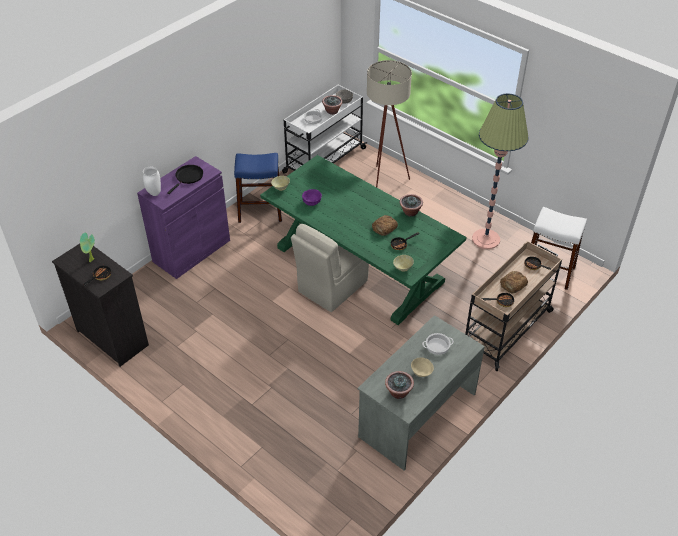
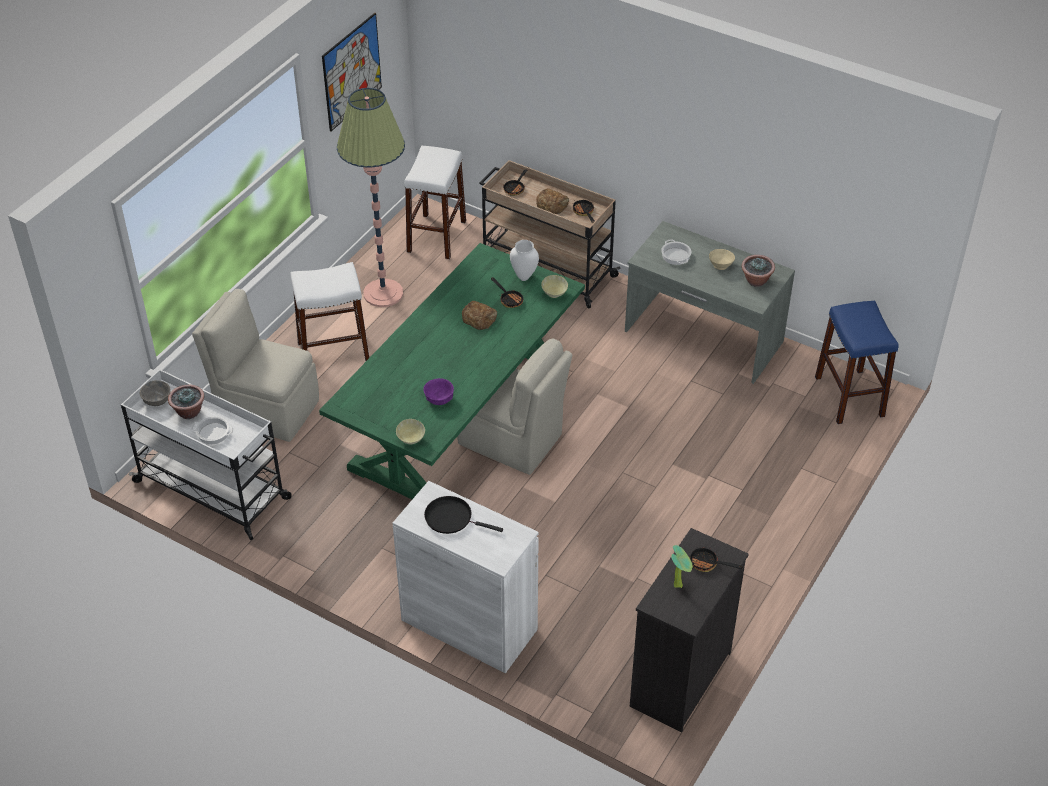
camera: 100 degrees left, 0 degrees up
(155, 194) = (502, 551): white vase -> white vase (524, 276)
(191, 251) = (469, 625): purple cabinet -> white cabinet
(260, 211) = (357, 553): blue stool -> blue stool (849, 396)
(384, 182) = (266, 408): beige floor lamp -> beige chair
(410, 212) = (441, 296): potted plant -> none
(429, 212) = (334, 353): none -> white stool
(570, 115) = (352, 72): none -> picture

